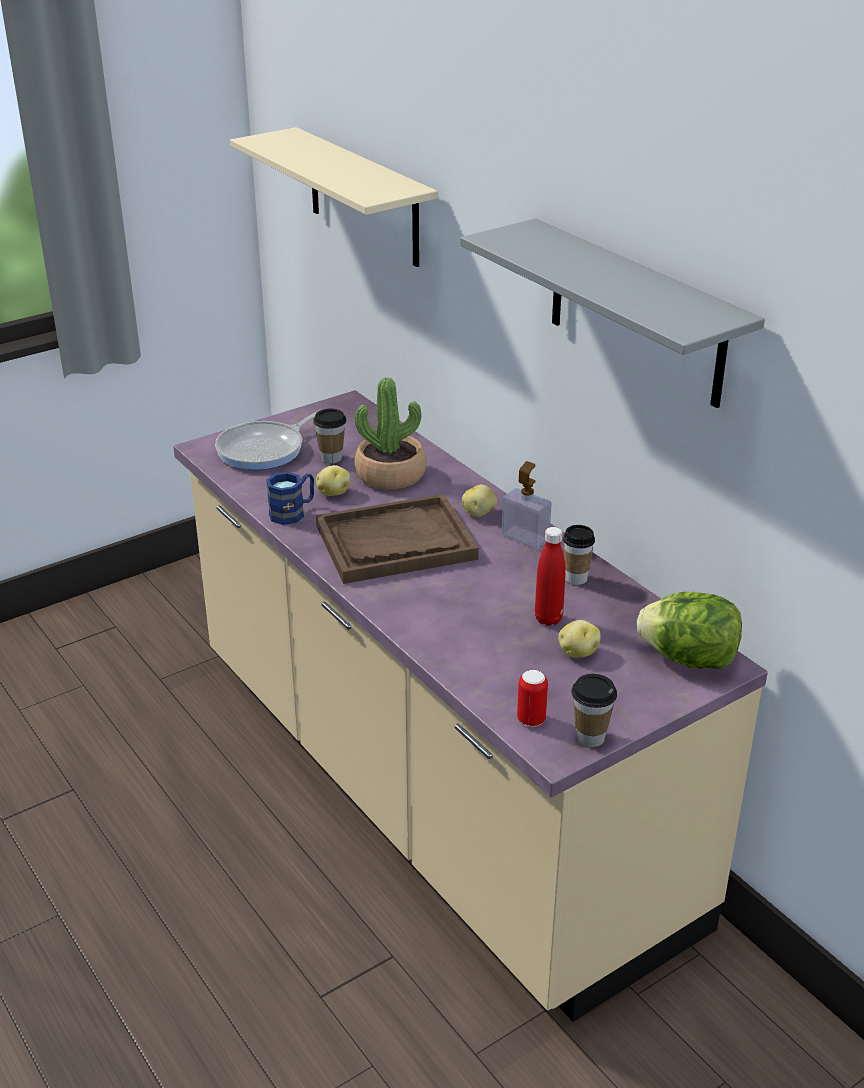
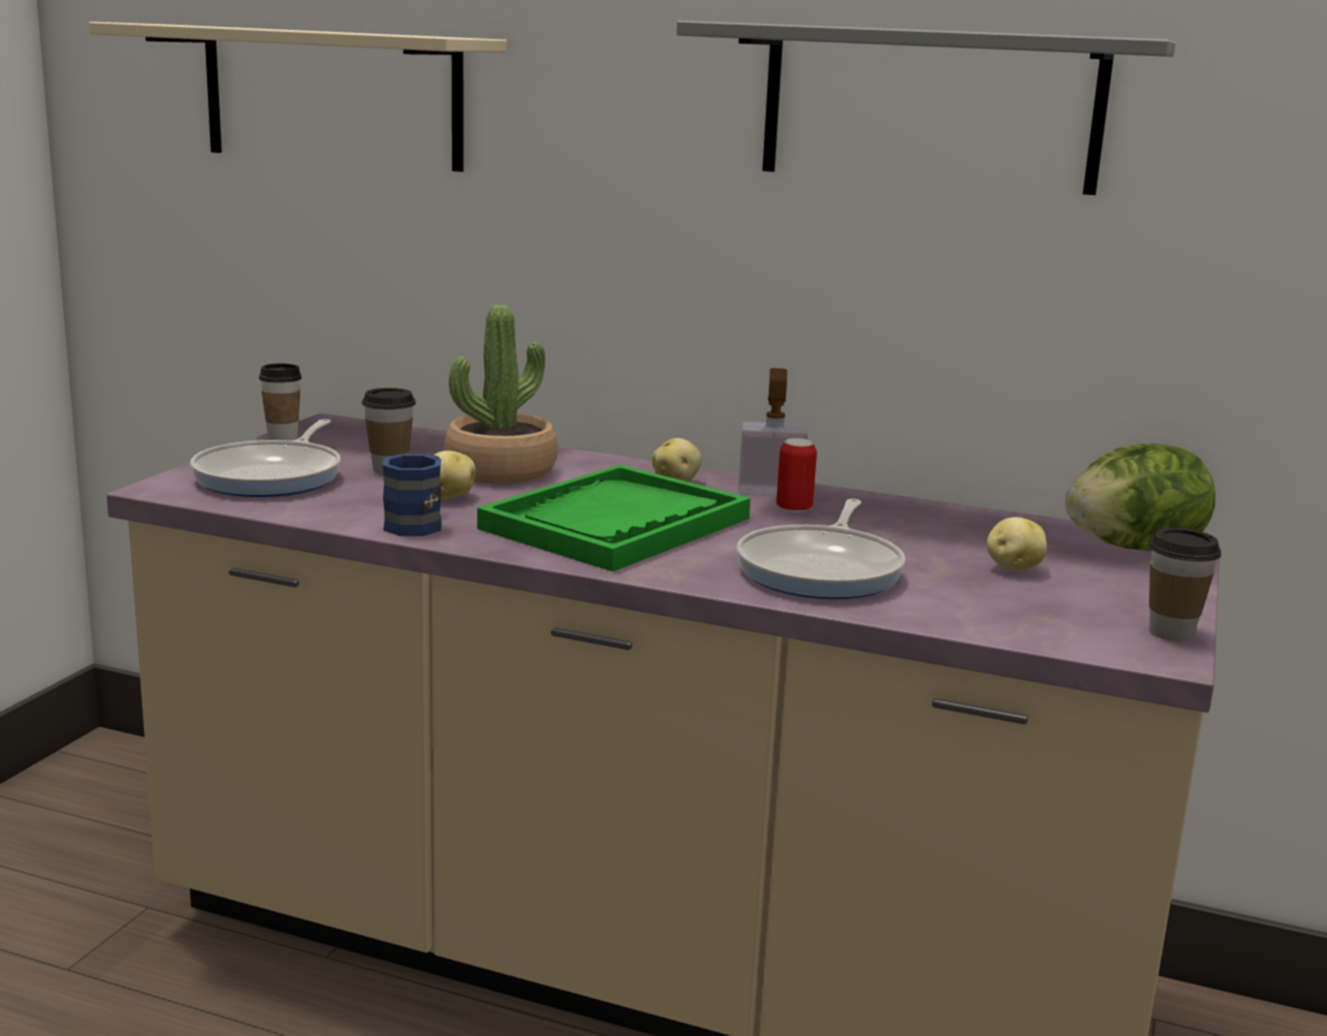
camera: 35 degrees left, 15 degrees down
(395, 543) = (616, 524): brown tray -> green tray
(459, 618) = (823, 570): none -> frying pan
(531, 720) = (1080, 635): can -> can (794, 509)
(548, 619) = (927, 549): red bottle -> none
(576, 578) = (891, 512): cup -> cup (282, 437)

